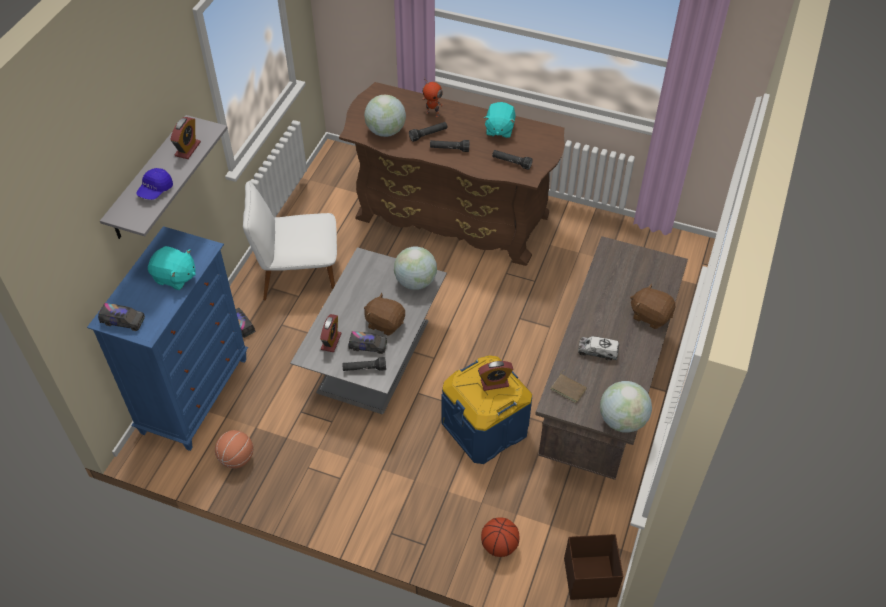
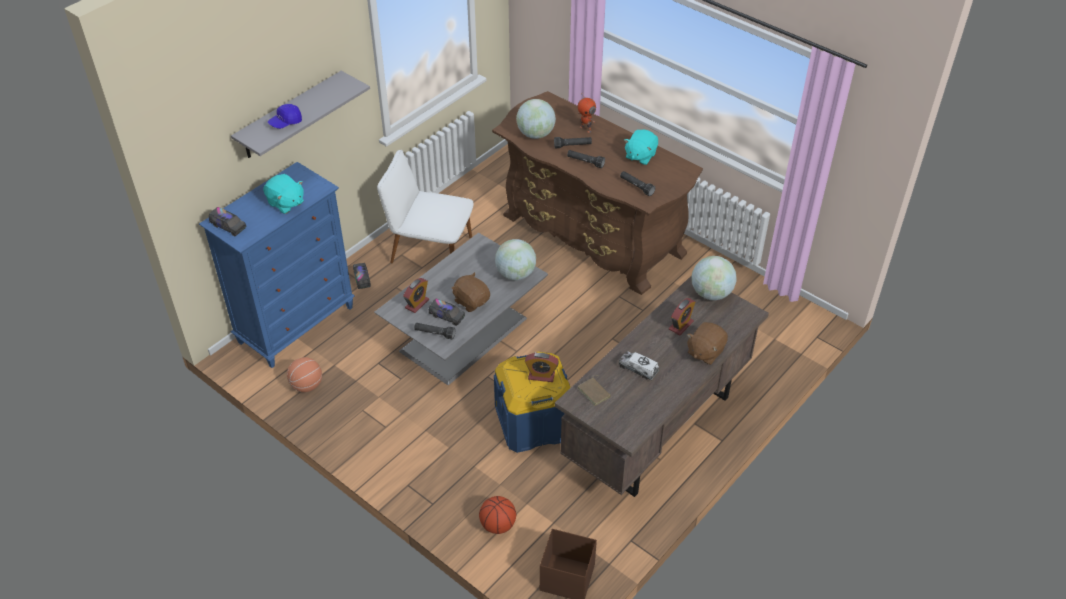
camera: 20 degrees right, 5 degrees down
(188, 149) = (328, 97): alarm clock -> alarm clock (681, 325)
(622, 420) = (630, 432): globe -> globe (711, 293)
(650, 315) = (705, 352): brown plush toy -> brown plush toy turned 105 degrees counterclockwise

